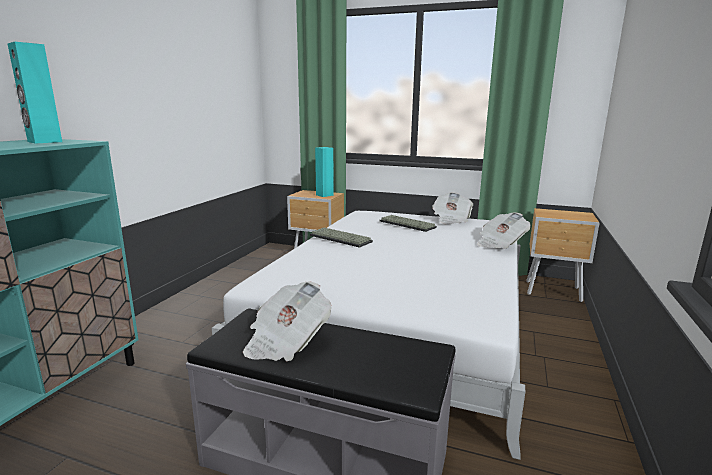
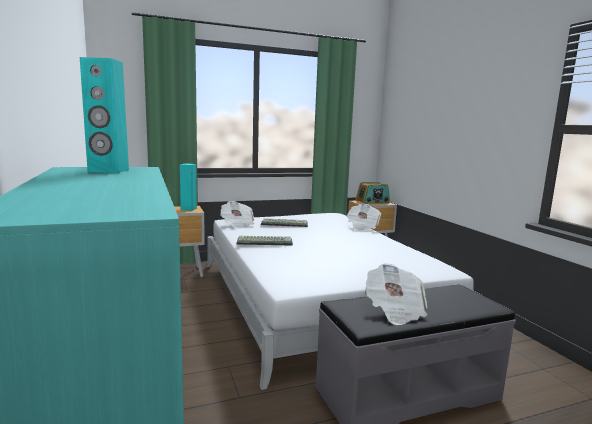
camera: 40 degrees left, 5 degrees down
(451, 219) = (305, 216): newspaper -> newspaper (237, 224)
(566, 214) = (372, 202): none -> radio

